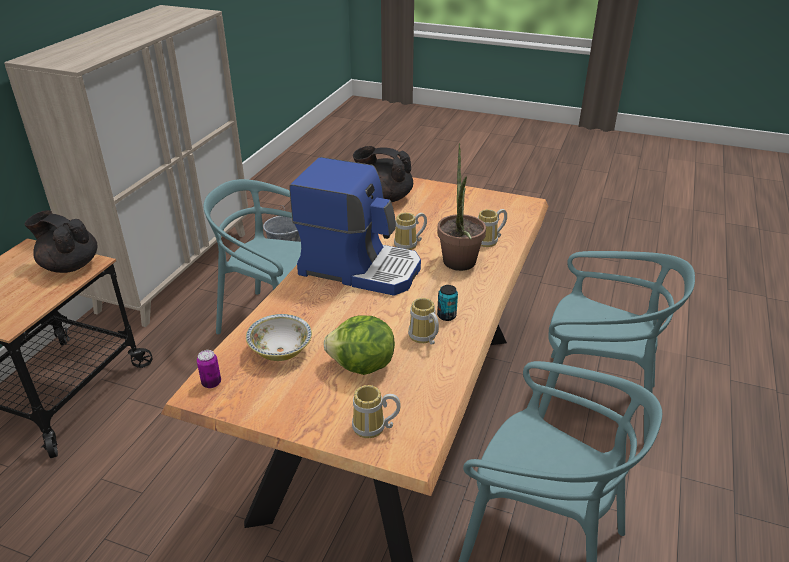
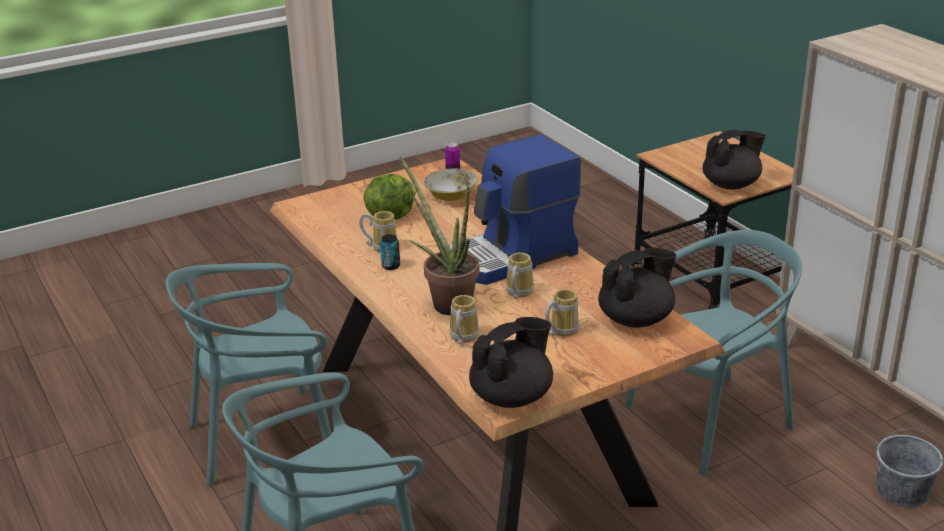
camera: 130 degrees right, 5 degrees down
(373, 429) = (333, 201): mug -> mug (560, 331)
(516, 204) = (512, 397): none -> black teapot

